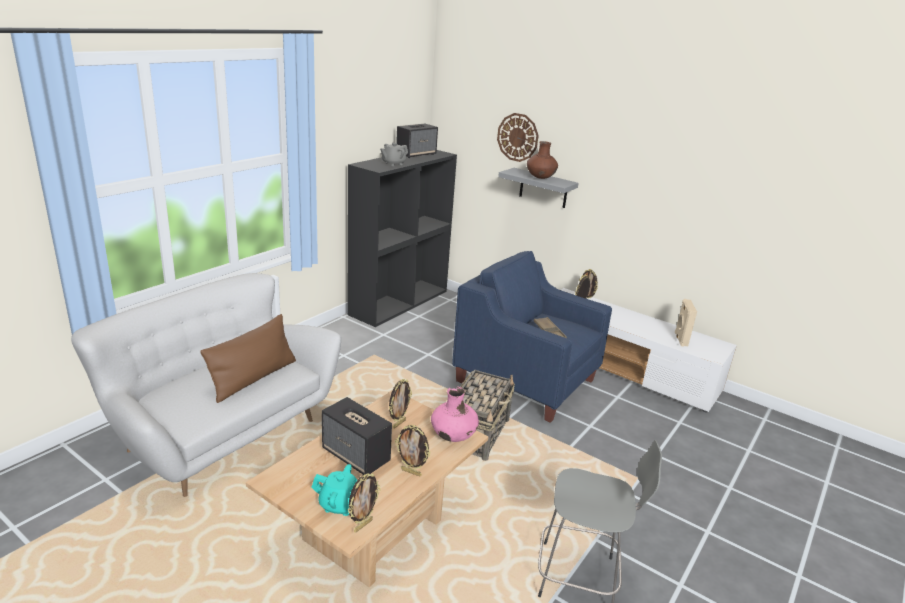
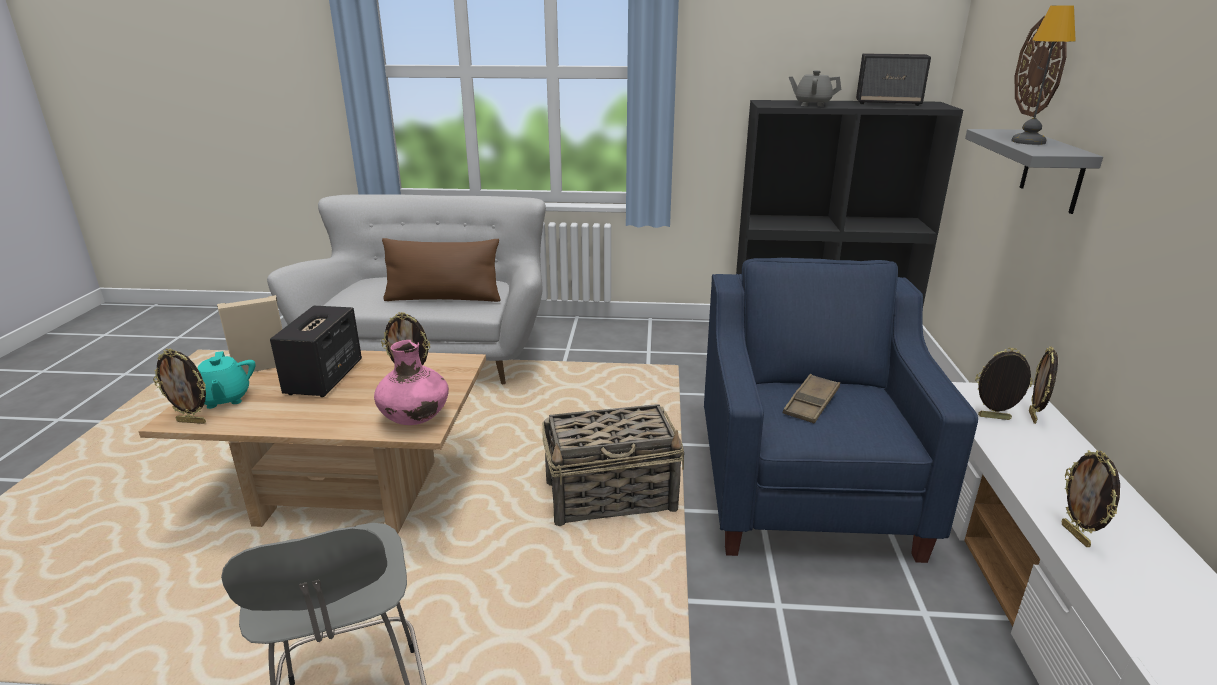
camera: 60 degrees right, 0 degrees up
(411, 472) = (313, 417): picture frame -> picture frame (1076, 535)
(540, 178) = (1028, 141): brown vase -> table lamp
(680, 339) = (1135, 575): beige speaker -> beige speaker (262, 367)

